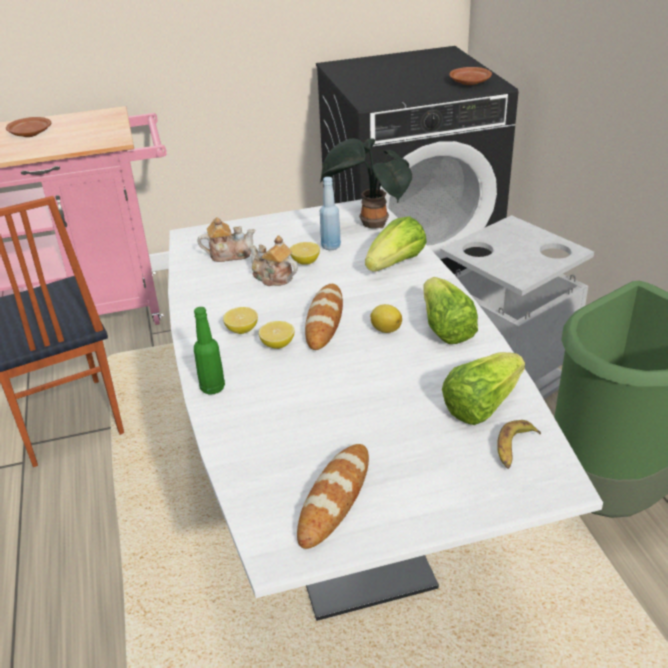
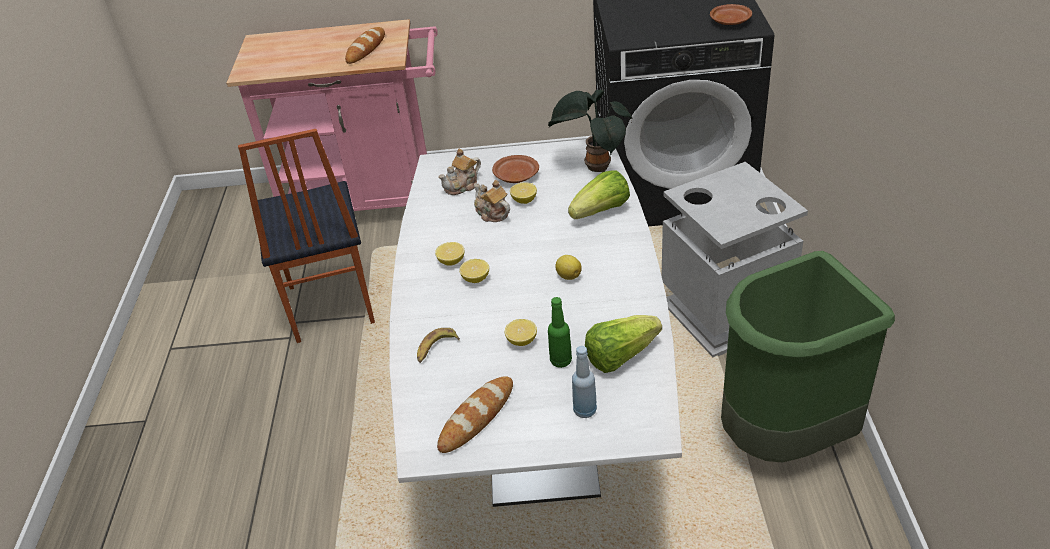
camera: 15 degrees right, 5 degrees up
(30, 133) = (320, 45): brown plate -> brown plate (515, 176)
(212, 388) = (413, 311): green bottle -> green bottle (560, 361)
(229, 254) = (462, 186): teapot -> teapot turned 135 degrees clockwise
(324, 320) = (521, 260): bread -> bread (366, 48)
(331, 246) = (551, 187): blue bottle -> blue bottle (585, 410)
(358, 403) = (521, 341): none -> lemon
(445, 328) = (619, 281): lettuce -> none
(514, 449) = (631, 397): banana -> banana (436, 349)

